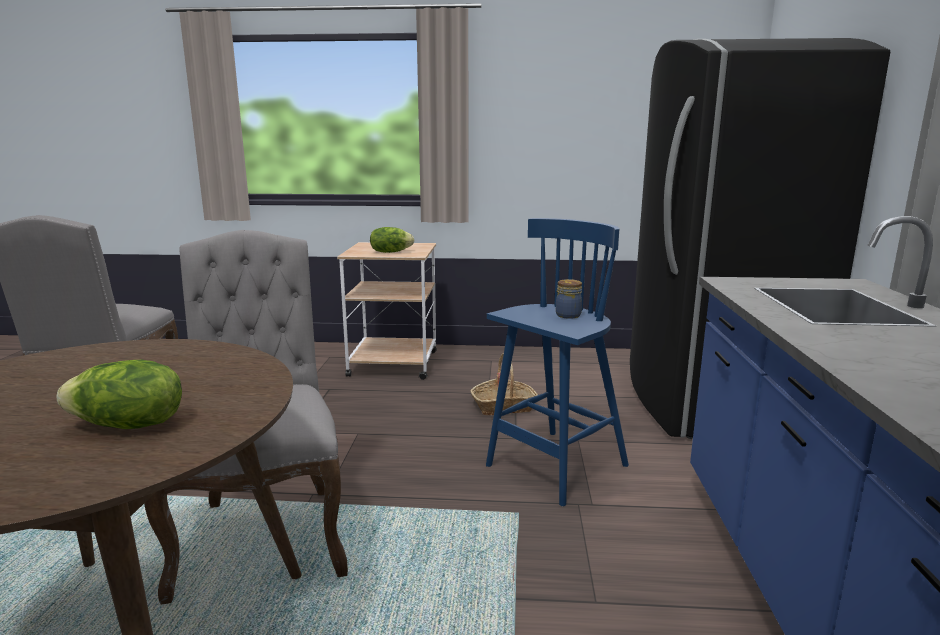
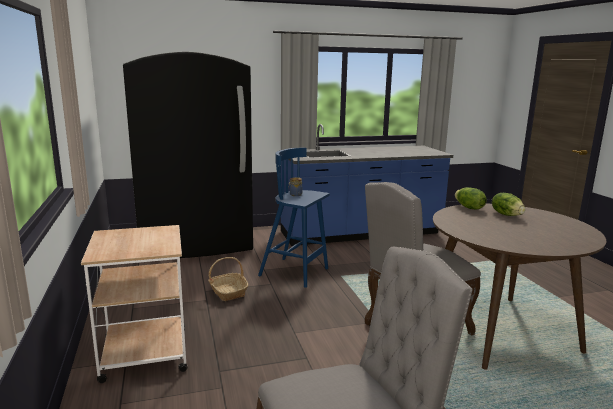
camera: 110 degrees left, 0 degrees up
(390, 252) = (155, 238): lettuce -> lettuce (468, 208)

